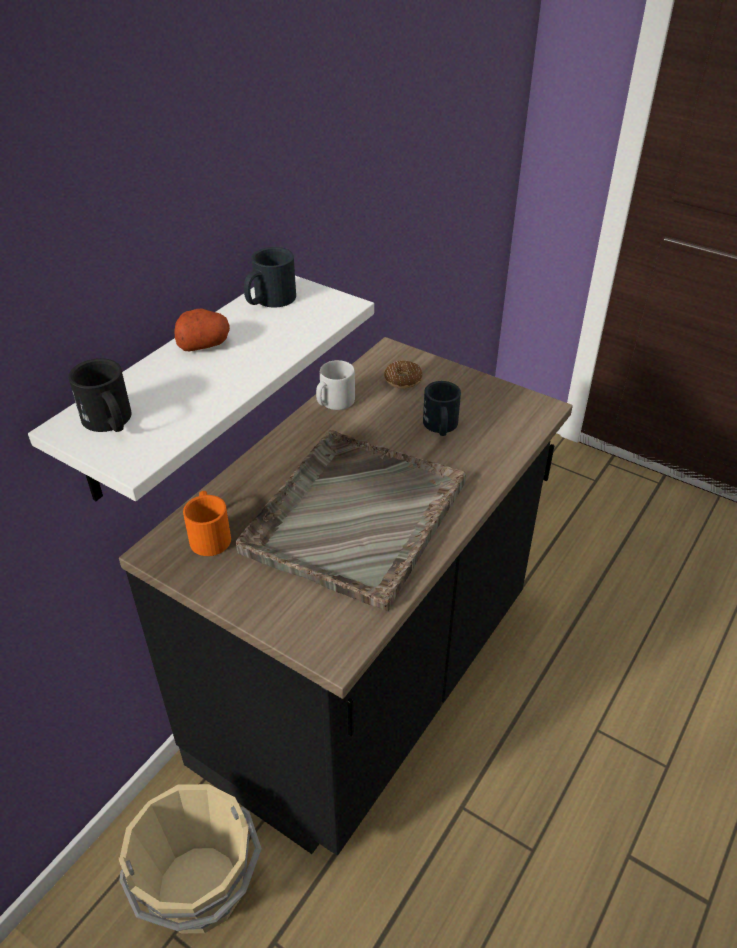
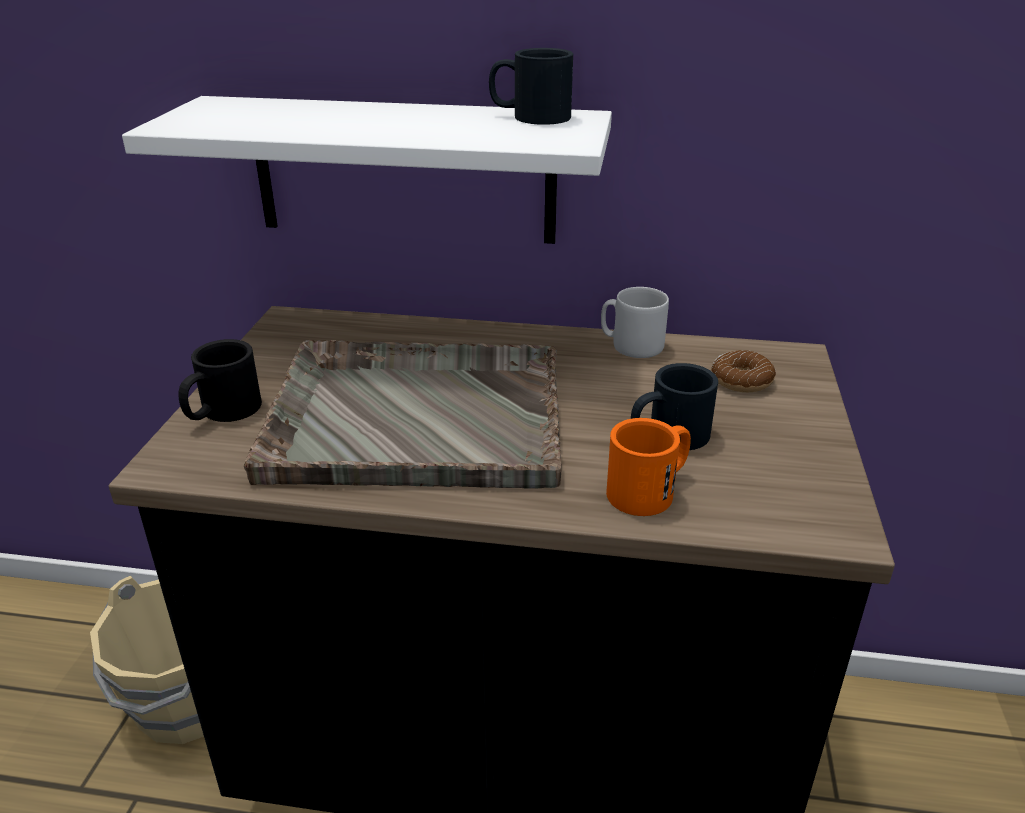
camera: 65 degrees right, 10 degrees down
(110, 422) = (229, 110): black mug -> black mug (222, 412)
(204, 344) = (404, 112): potato -> none
(209, 534) = (329, 337): orange mug -> orange mug (650, 489)

